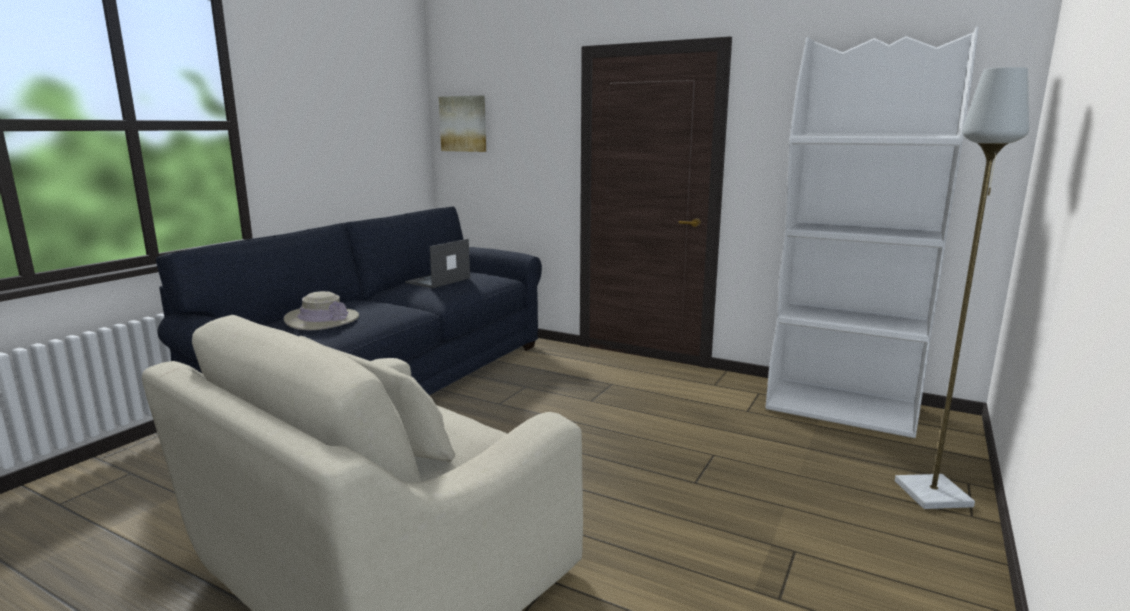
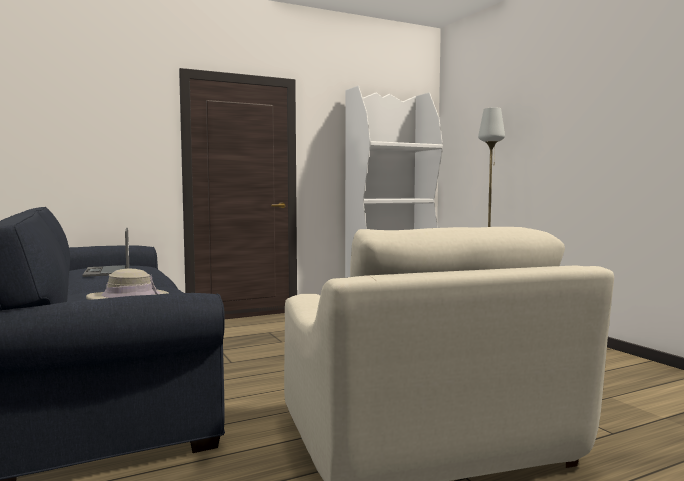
camera: 55 degrees left, 10 degrees down
(463, 124) = (40, 123): picture -> none

